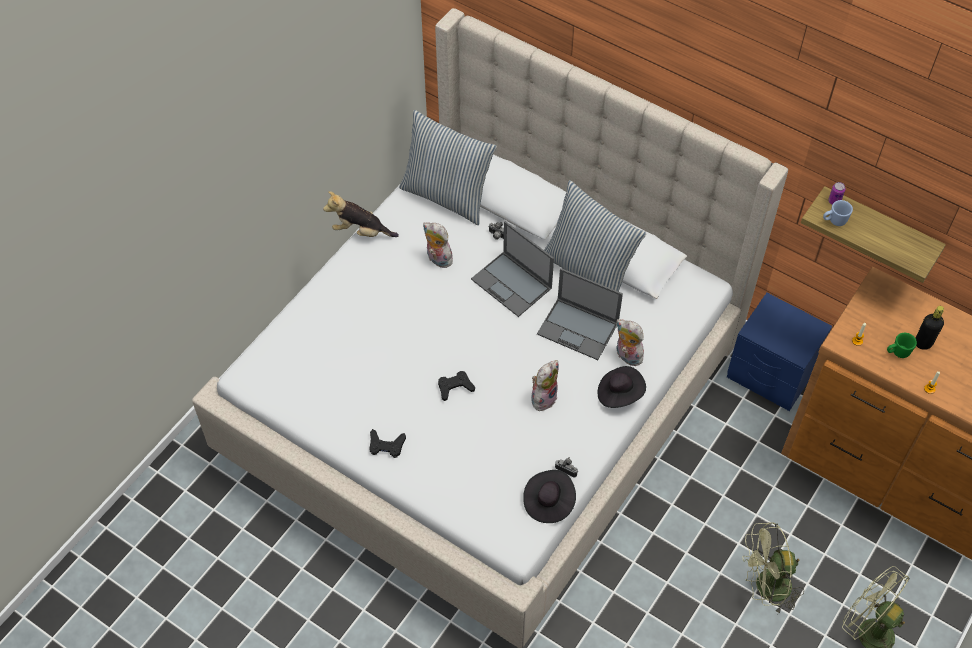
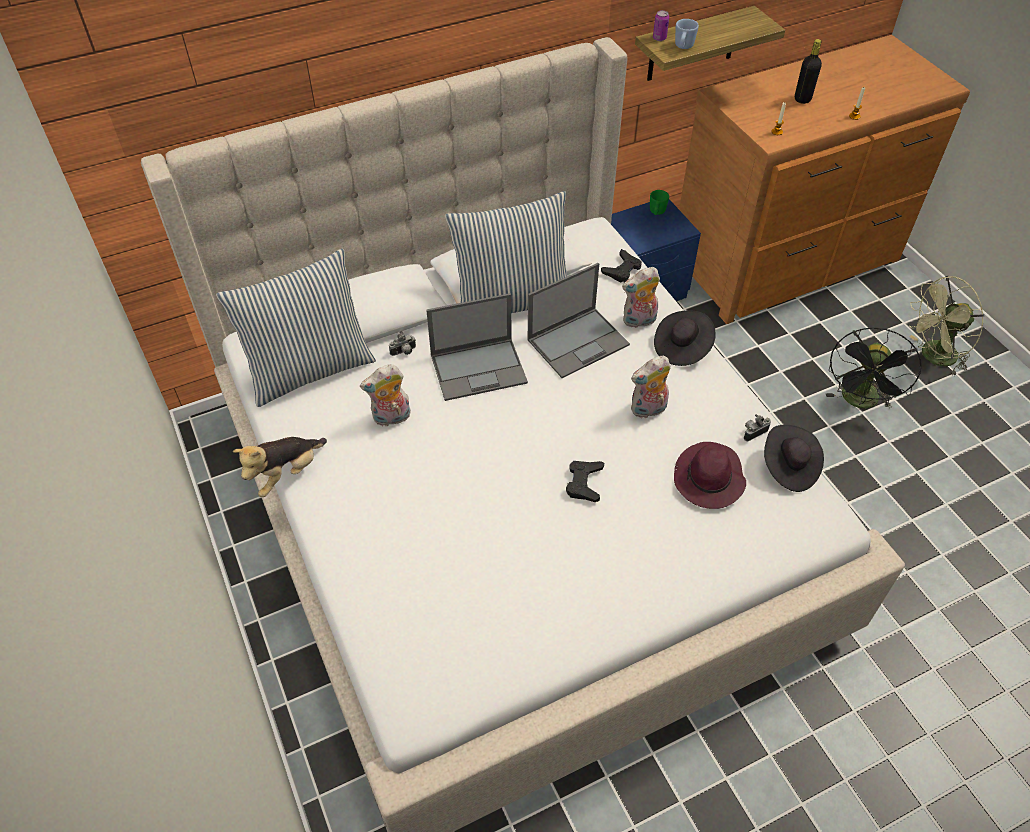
camera: 60 degrees left, 5 degrees down
(386, 445) = (626, 591): black game controller -> black game controller (622, 270)
(505, 457) = (709, 479): none -> purple hat
(543, 397) = (648, 410): plush toy -> plush toy turned 90 degrees counterclockwise
(765, 588) = (860, 402): green fan -> black fan
(897, 352) = (804, 116): green mug -> green mug (656, 212)

